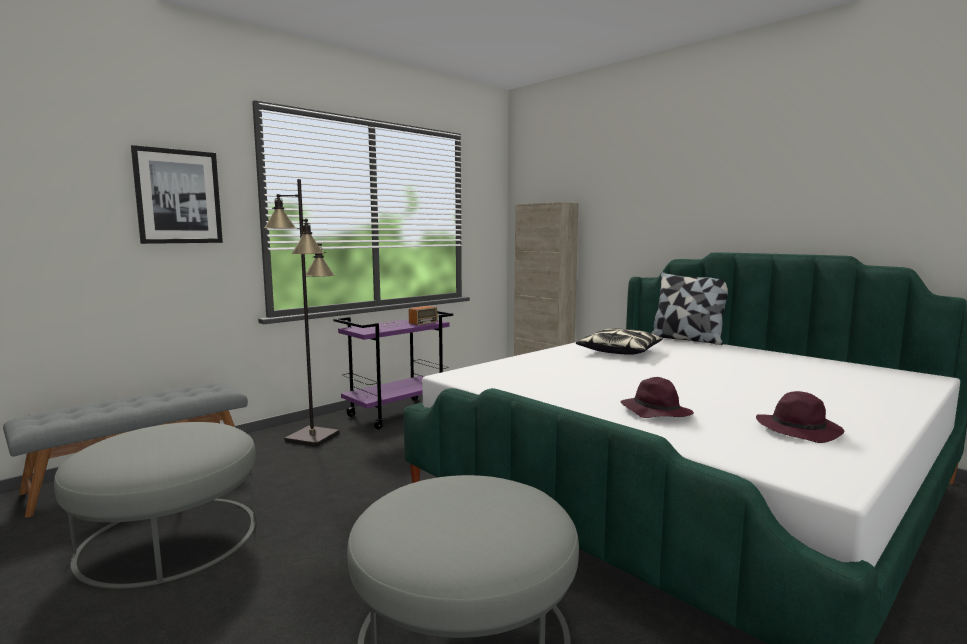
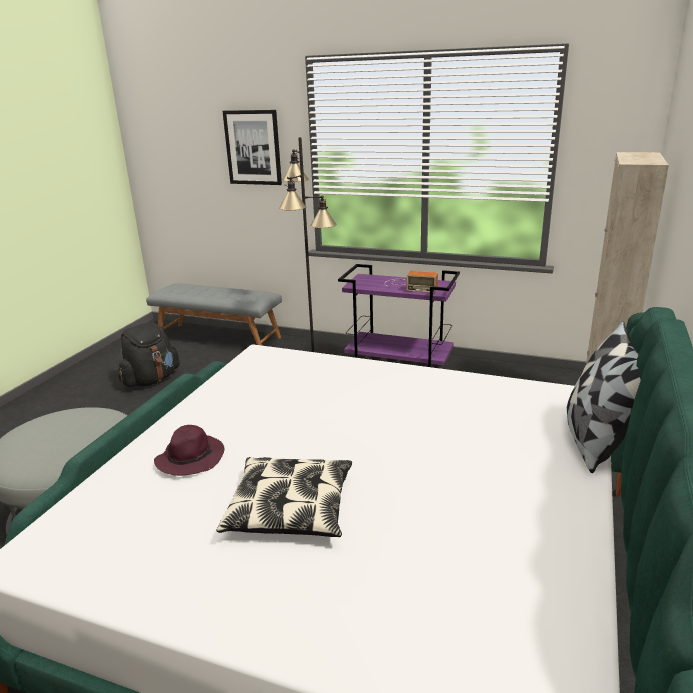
camera: 65 degrees right, 15 degrees up
(169, 537) = (151, 380): grey ottoman -> black backpack
(619, 351) = (445, 404): pillow -> pillow (290, 508)
(799, 430) = (163, 546): purple hat -> none

